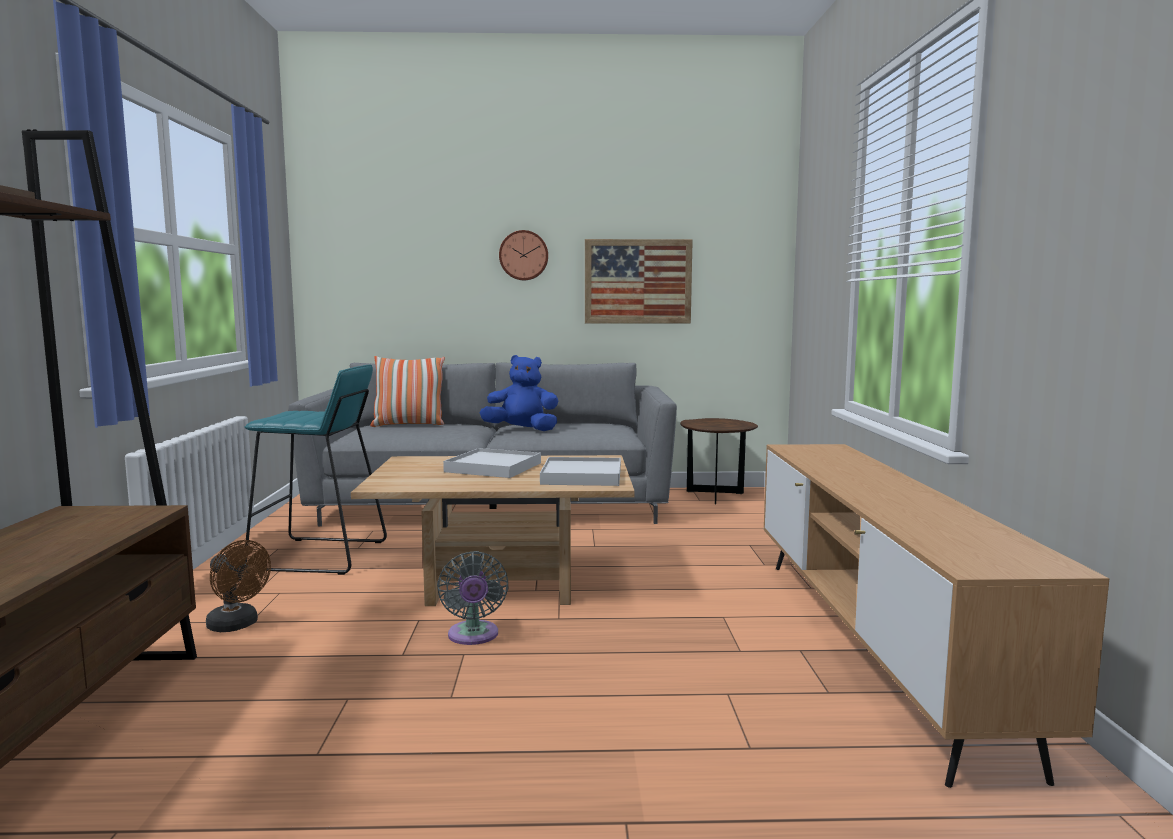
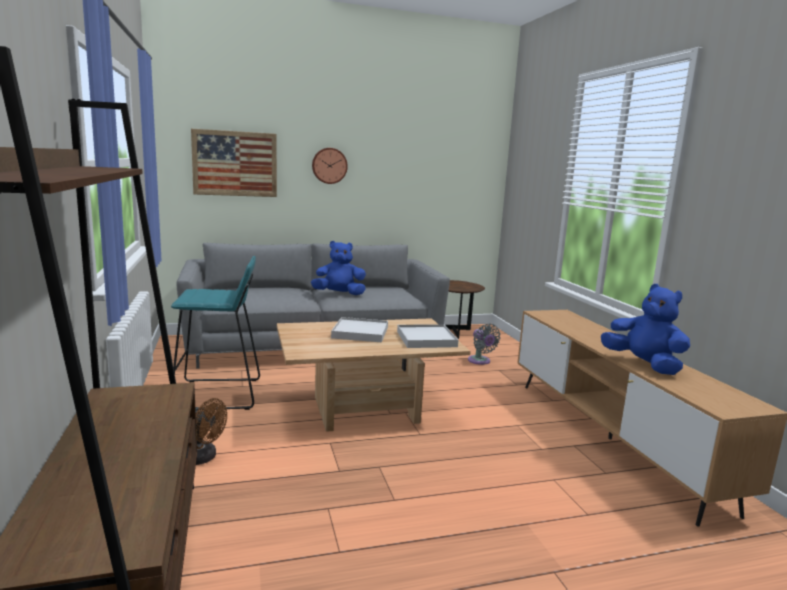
camera: 15 degrees left, 5 degrees up
(408, 425) = (252, 289): pillow -> none
(473, 636) = (375, 452): grey fan -> grey fan (480, 361)
(638, 281) = (406, 187): picture -> picture (235, 163)
(893, 508) = (643, 365): none -> blue plush toy

